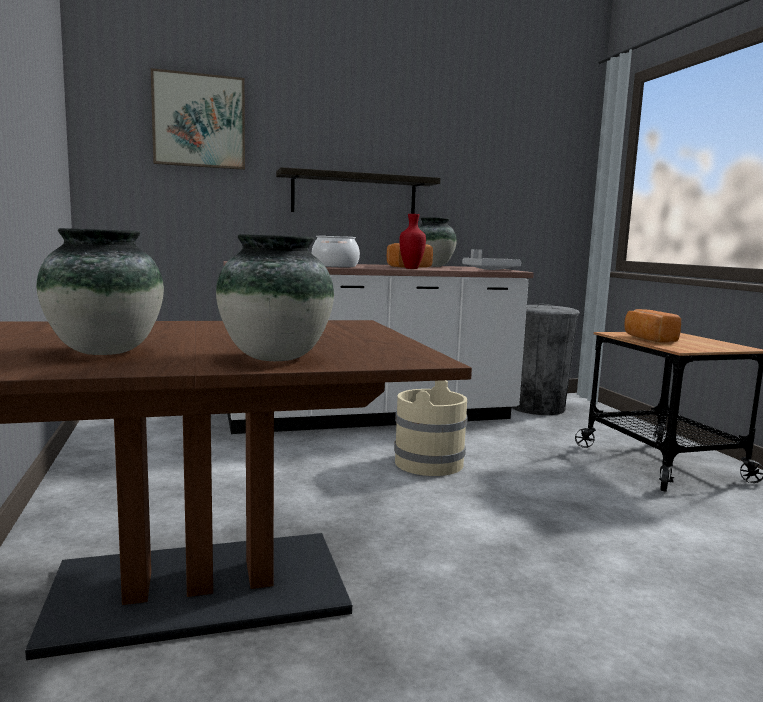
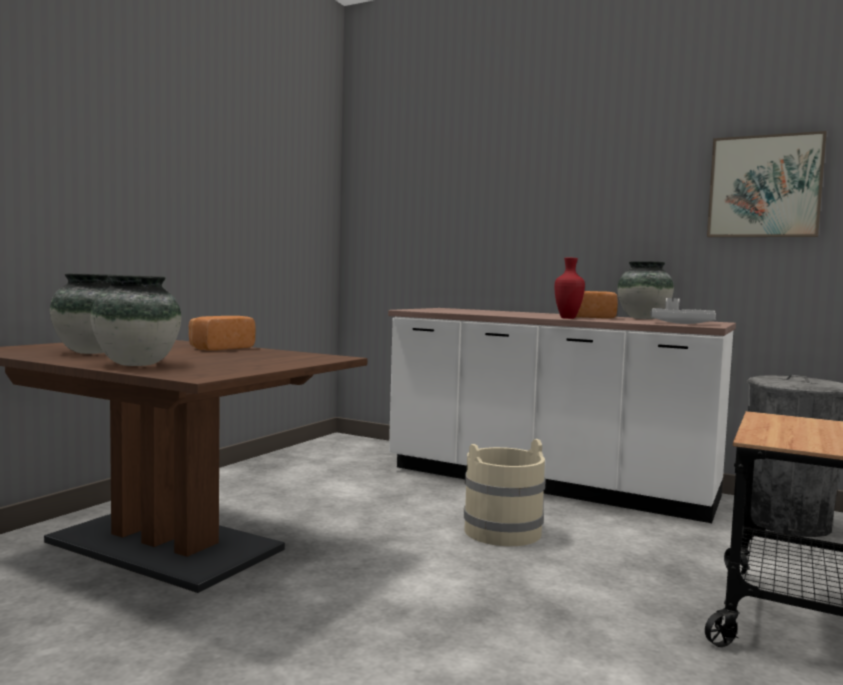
camera: 45 degrees right, 5 degrees down
(199, 121) = (429, 182): picture -> picture (764, 187)
(335, 266) = (496, 313): cooking pot -> none
(354, 195) = (569, 240): shelf -> none
(648, 339) = (782, 426): bread -> bread (219, 348)

